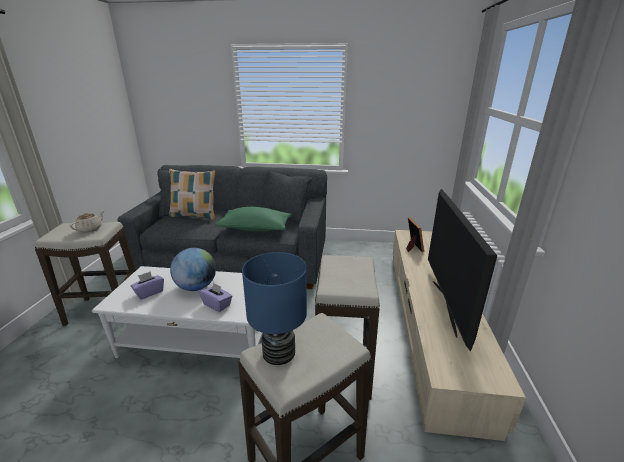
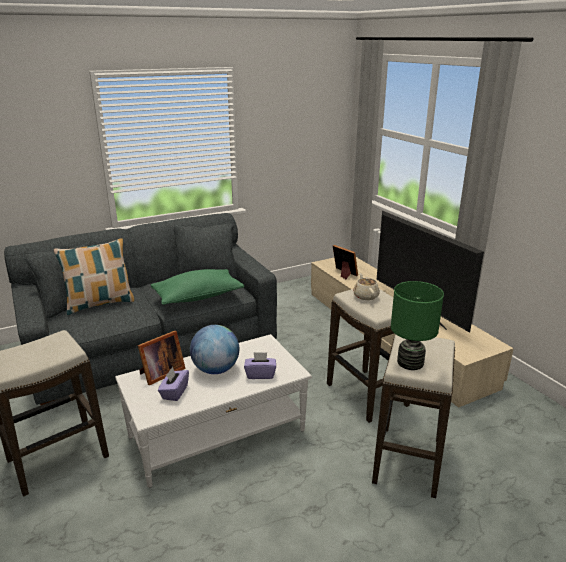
camera: 35 degrees left, 0 degrees up
(90, 229) = (46, 347): beige teapot -> beige teapot (365, 296)
(163, 275) = (160, 373): none -> picture frame
(278, 353) = (410, 363): blue table lamp -> green table lamp

